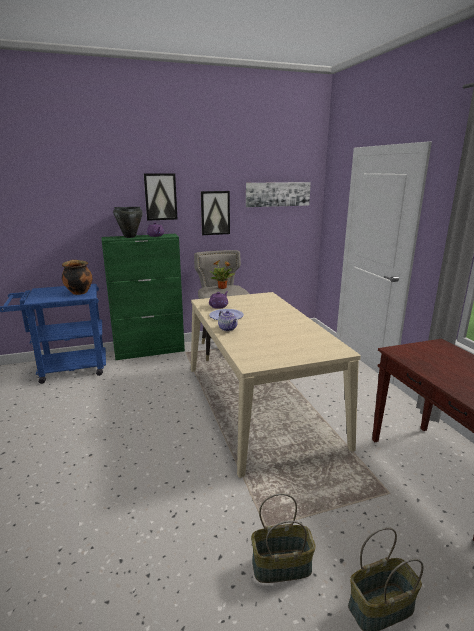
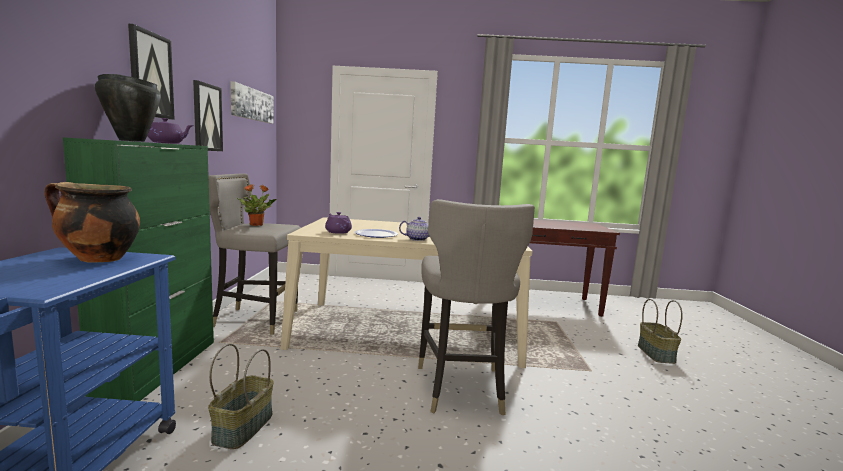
camera: 70 degrees left, 10 degrees down
(180, 447) = (461, 389): none -> grey stool
(282, 565) = (629, 374): basket -> basket (242, 427)

